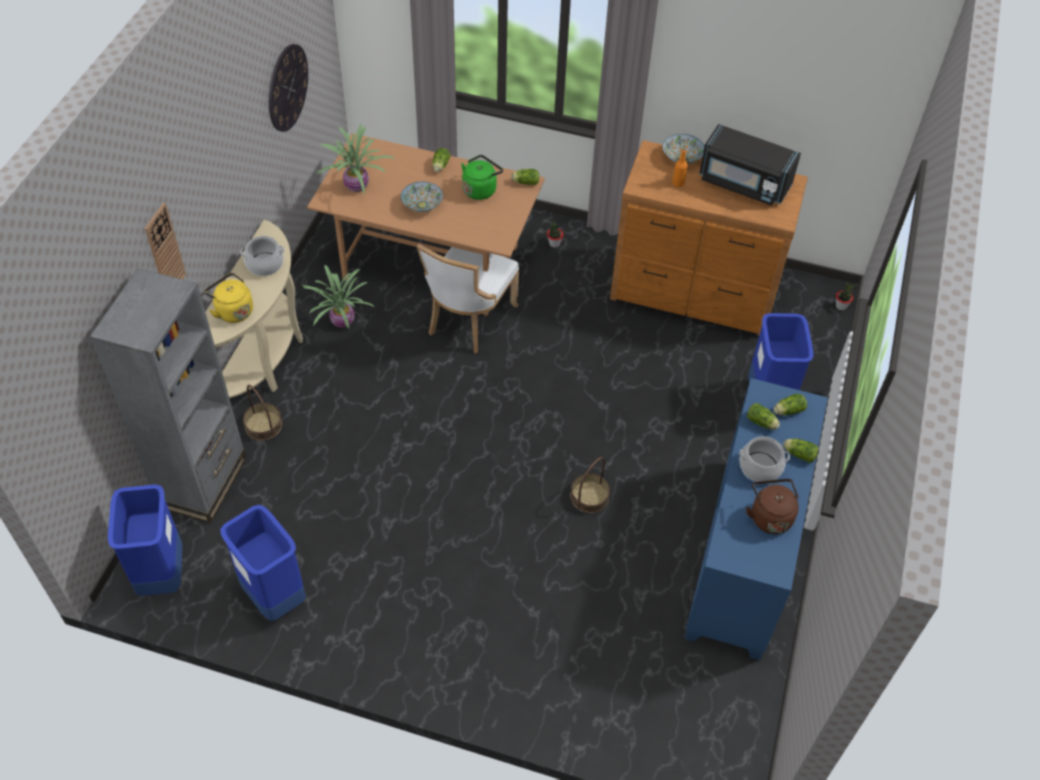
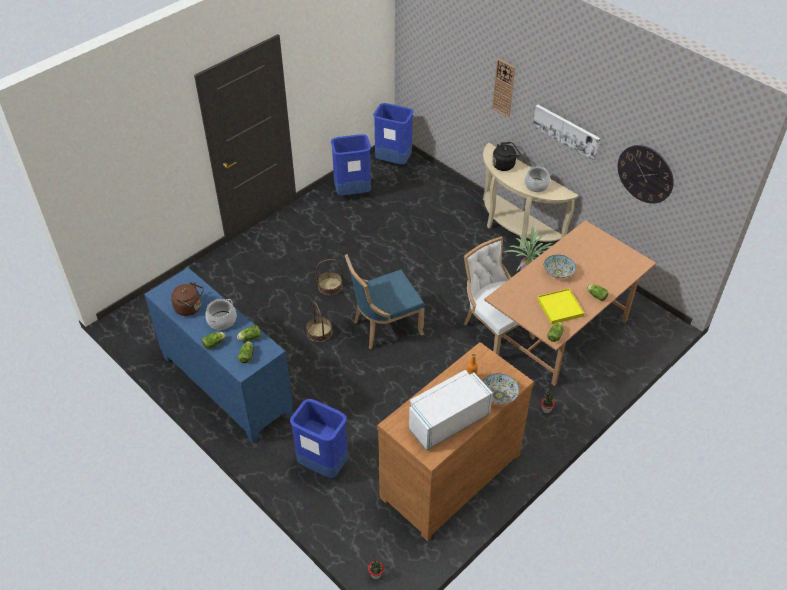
camera: 120 degrees right, 5 degrees down
(203, 482) = (439, 186): grey bookcase -> none
(228, 175) = (566, 131): none -> picture
(233, 311) = (504, 165): yellow kettle -> black kettle
(263, 425) = (464, 216): basket -> basket (330, 286)
(356, 187) = (593, 247): potted plant -> none
(480, 189) = (560, 308): green kettle -> yellow tray
(533, 430) = (384, 327): none -> blue chair
(744, 183) = (448, 421): black microwave -> white microwave

